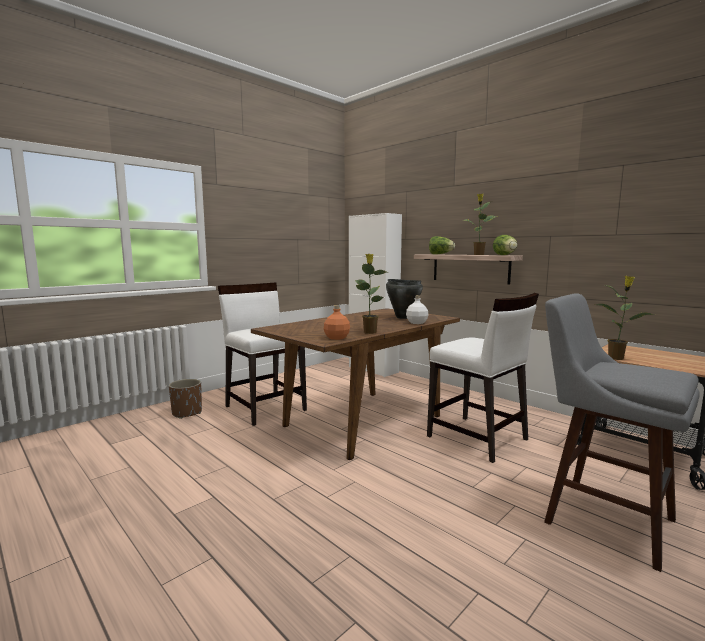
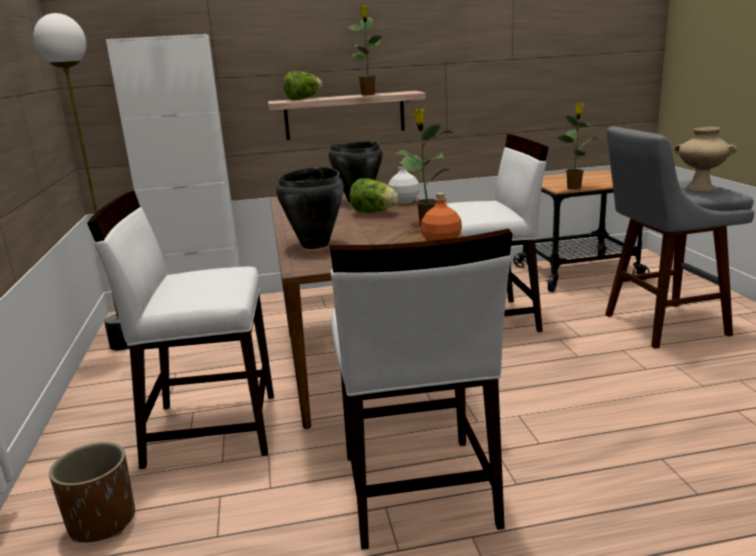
camera: 55 degrees left, 10 degrees up
(246, 470) = (417, 491): none -> white chair
(306, 324) = (316, 245): none -> black cooking pot
(319, 369) = (123, 344): none -> floor lamp
(505, 255) = (408, 92): lettuce -> lettuce (374, 212)
(640, 375) = (699, 189): none -> beige vase

